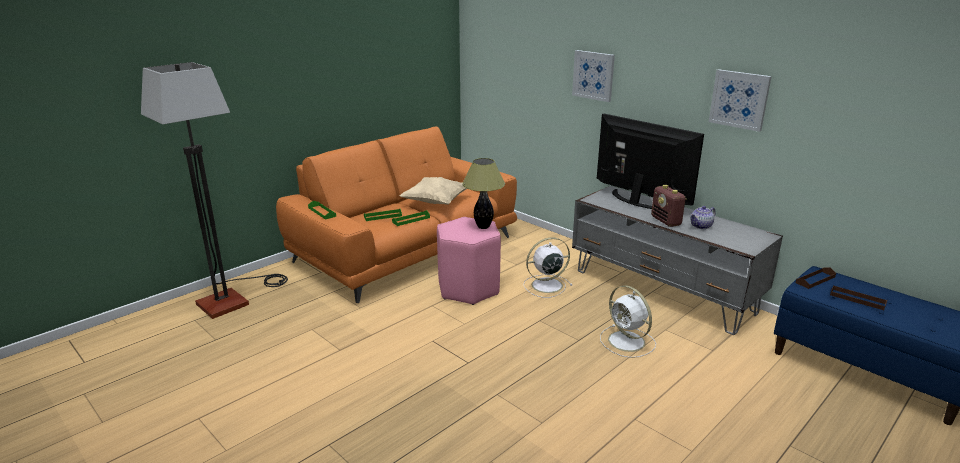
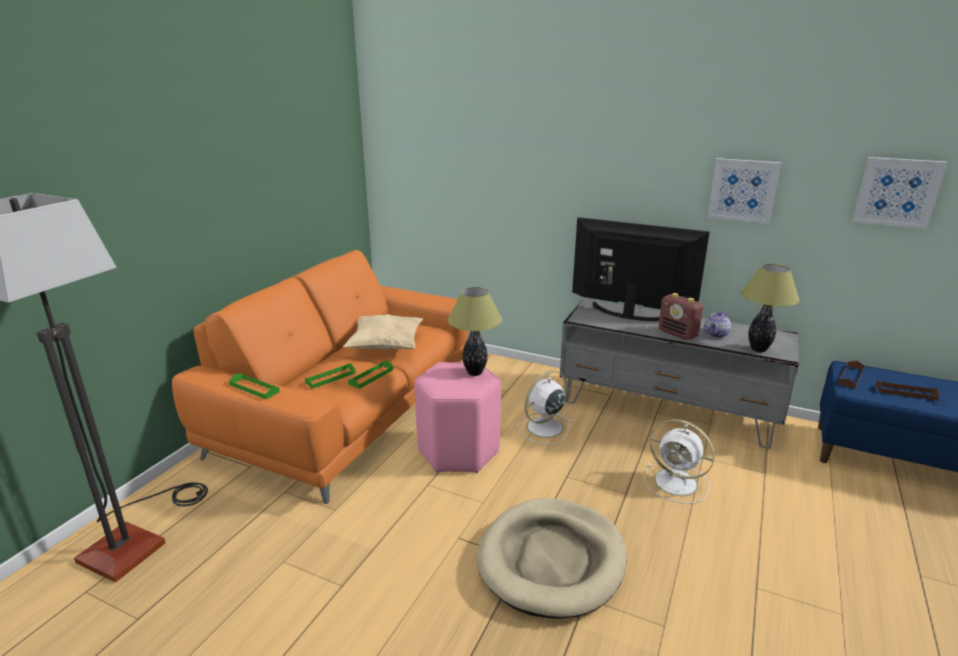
camera: 20 degrees left, 0 degrees up
(489, 367) = (552, 560): none -> beige dog bed
(593, 75) = (555, 174): picture -> picture (897, 192)
(728, 242) = (759, 349): none -> table lamp

